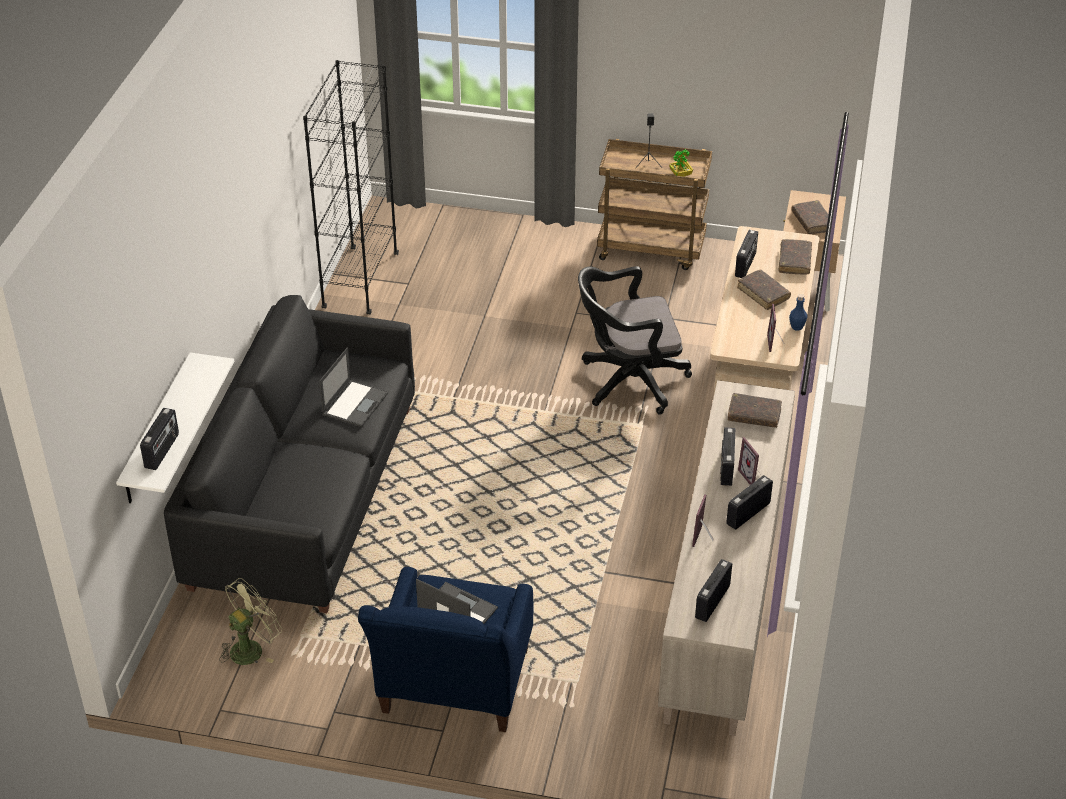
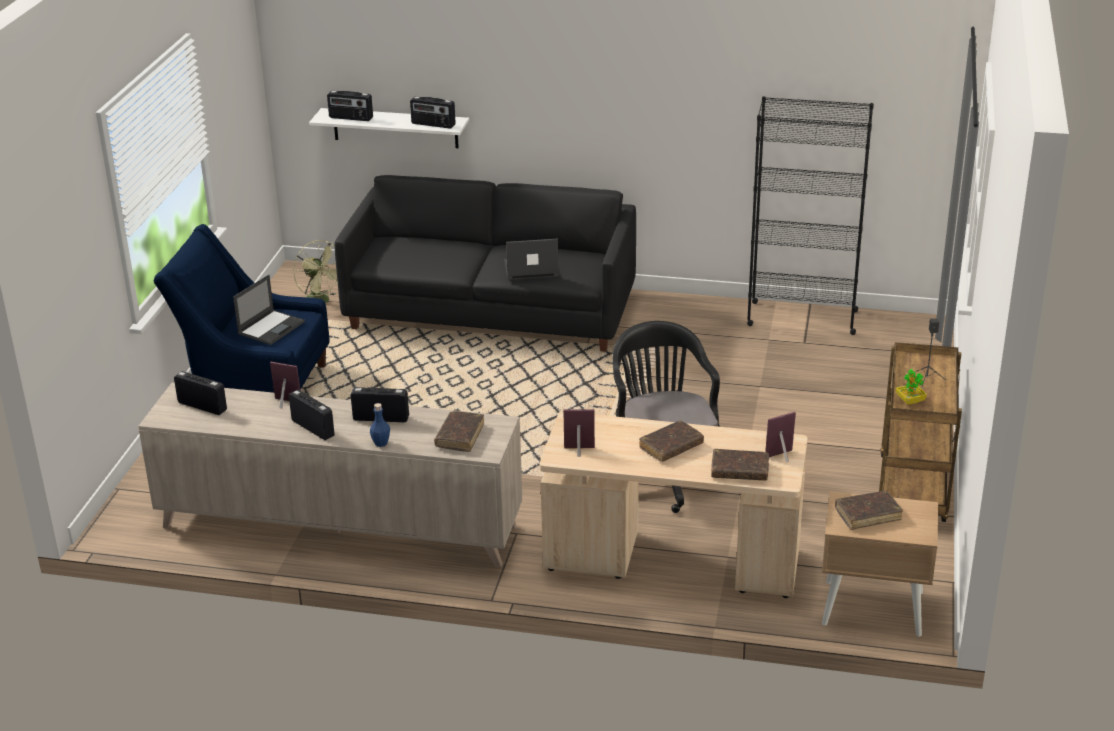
camera: 90 degrees right, 10 degrees down
(355, 403) = (530, 268): laptop -> laptop turned 150 degrees clockwise
(746, 265) = (726, 437): radio -> radio (433, 124)
(752, 476) = (366, 432): picture frame -> picture frame (782, 457)
(797, 327) = (610, 467): blue bottle -> blue bottle (381, 443)

